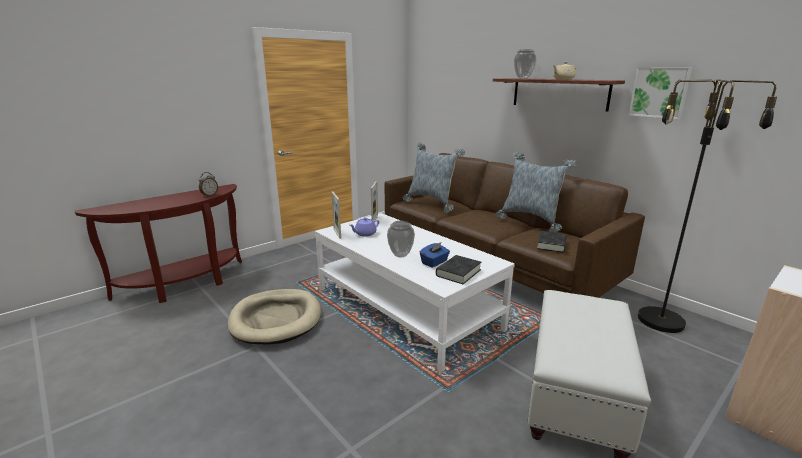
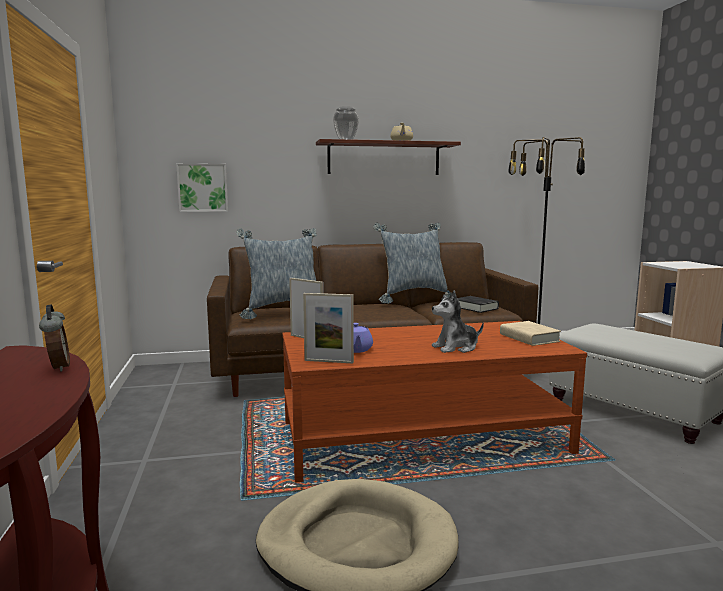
camera: 60 degrees left, 10 degrees down
(400, 255) = (456, 348): vase -> plush toy
(405, 308) = (423, 437): white coffee table -> brown coffee table
(434, 262) = (492, 340): blue tissue box -> none
(458, 273) = (529, 338): black book -> beige book
(659, 92) = (479, 155): picture -> picture (202, 187)

